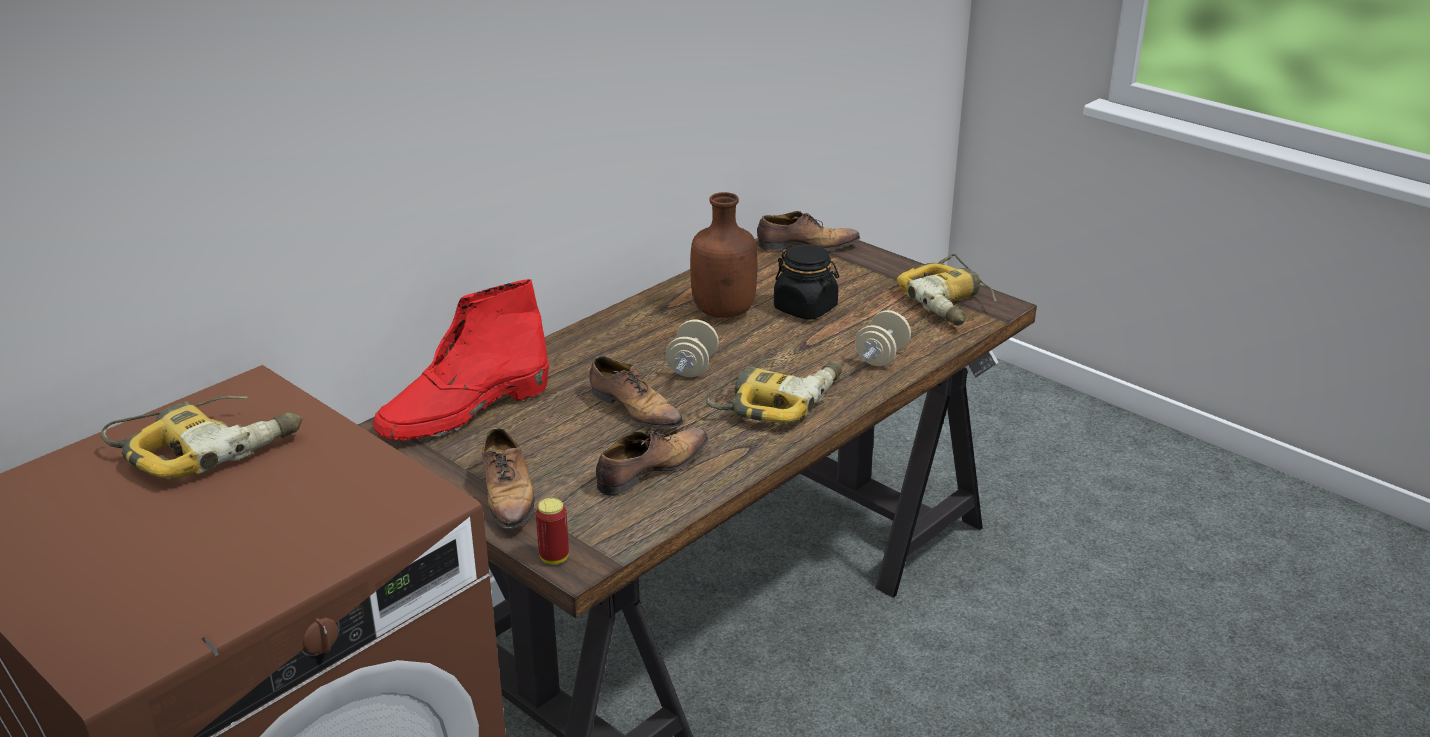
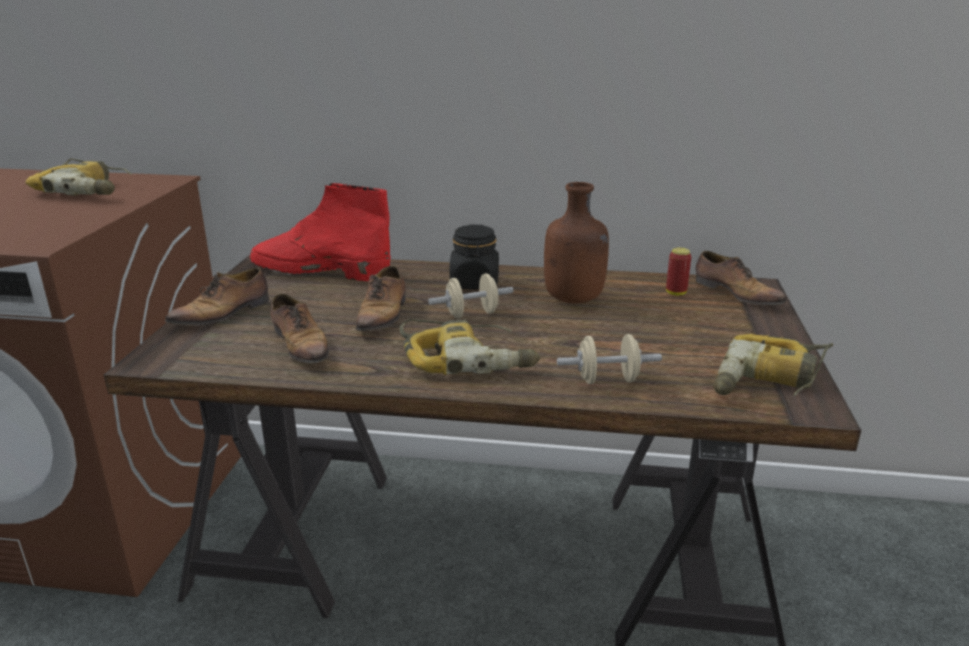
camera: 55 degrees right, 5 degrees down
(554, 557) = (152, 351): can -> can (676, 293)
(649, 470) = (301, 346): shoe -> shoe turned 45 degrees clockwise
(805, 308) = (634, 324): black jar -> black jar (474, 283)

